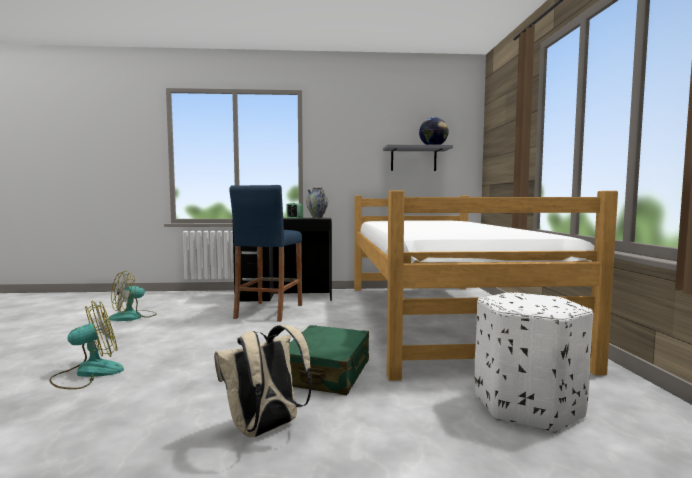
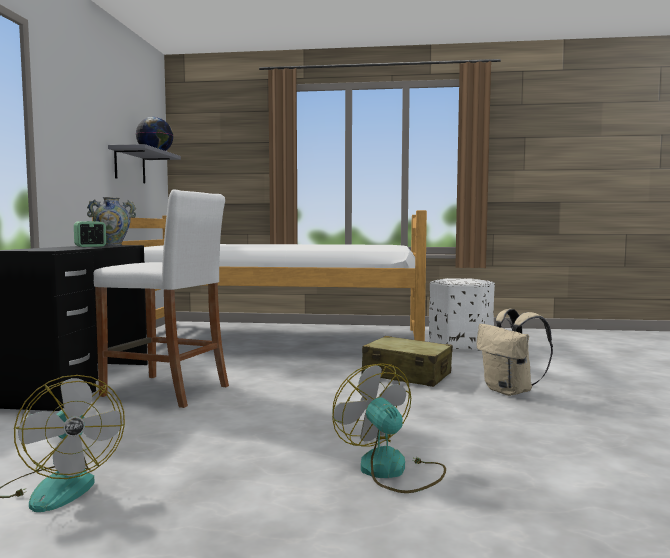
camera: 80 degrees left, 0 degrees up
(269, 311) = (165, 391): blue stool -> white stool
(327, 373) = (407, 375): green suitcase -> beige suitcase

